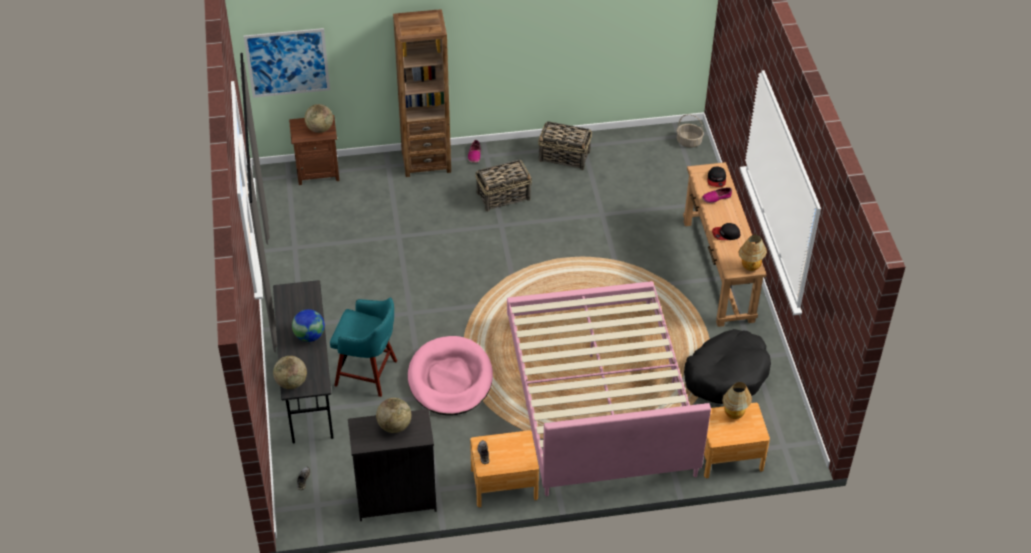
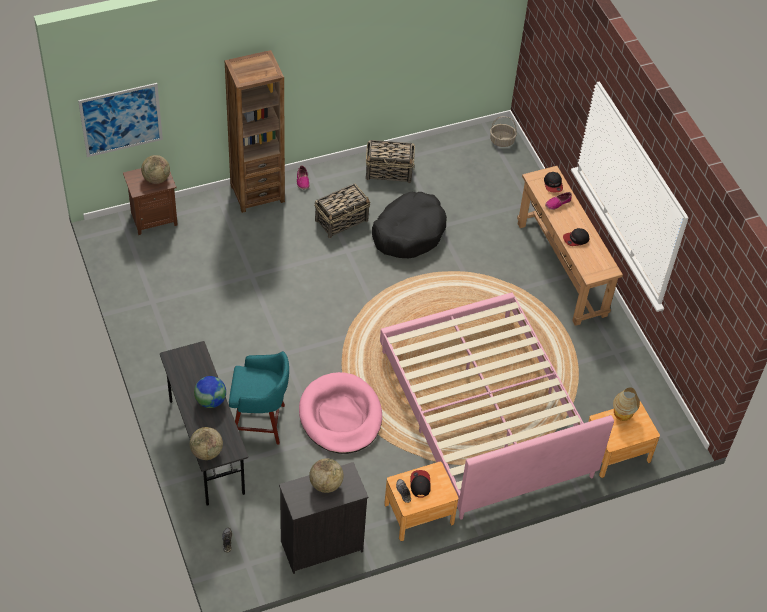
camera: 15 degrees left, 5 degrees up
(503, 449) = (420, 484): none -> cap
(726, 374) = (594, 372): black dog bed -> black dog bed (408, 232)
(750, 268) = (606, 270): table lamp -> none

